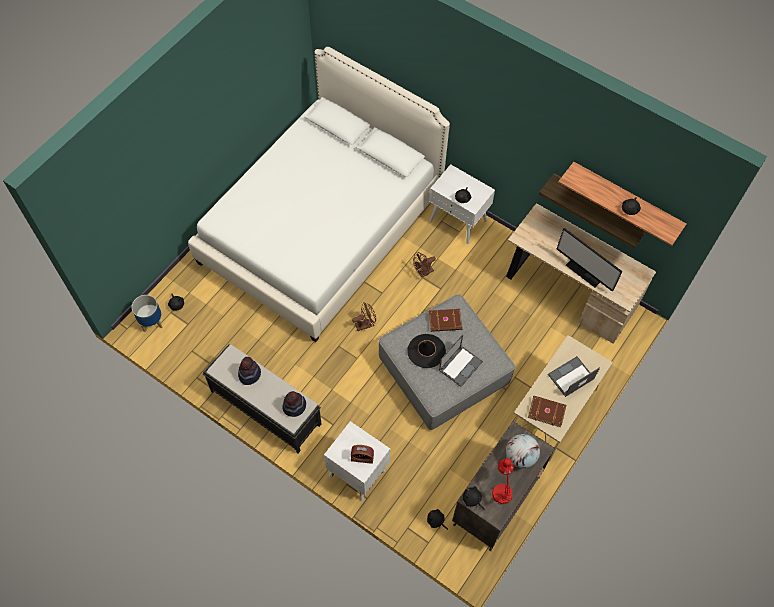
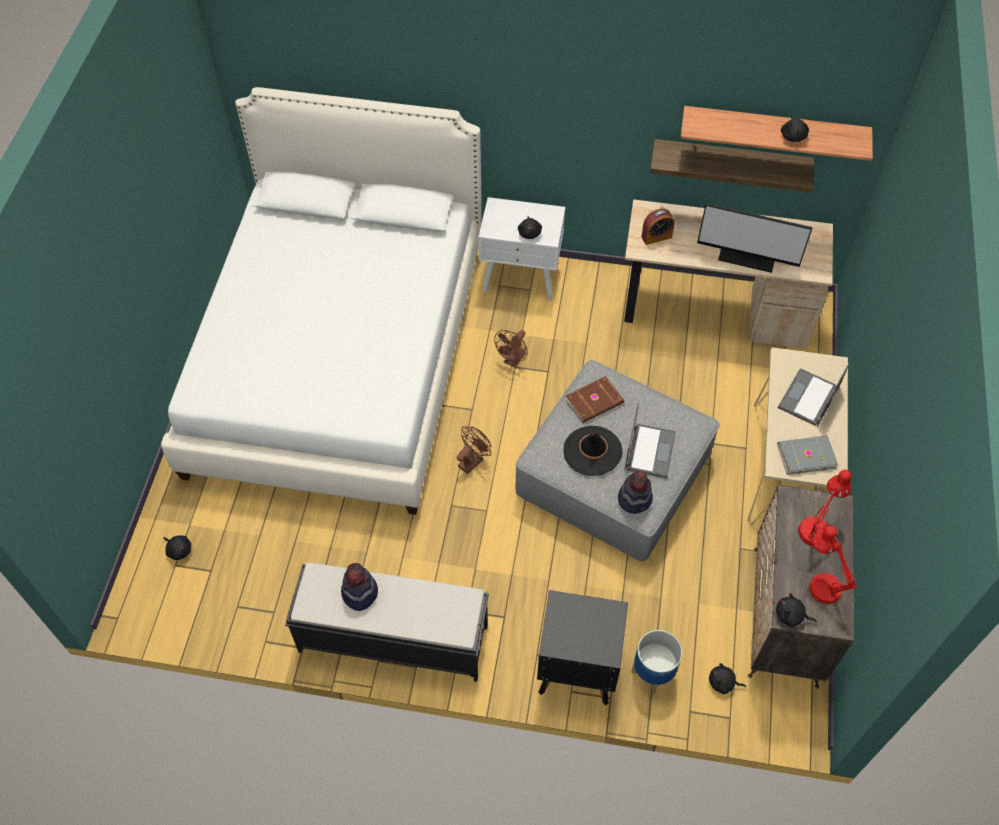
camera: 25 degrees left, 5 degrees down
(151, 321) = (152, 591): planter -> planter (652, 672)
(294, 406) = (453, 609): hat -> hat (635, 499)
(357, 472) = (576, 668): white nightstand -> black nightstand
(362, 458) = (596, 633): alarm clock -> alarm clock (656, 237)
(520, 456) = (817, 527): globe -> red table lamp
(546, 411) = (805, 455): brown book -> grey book

